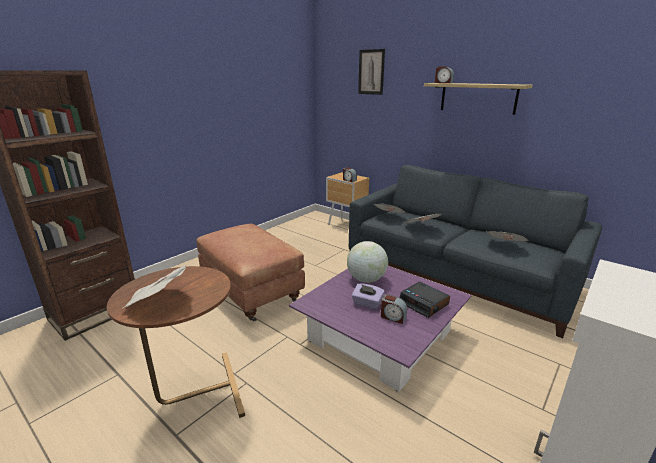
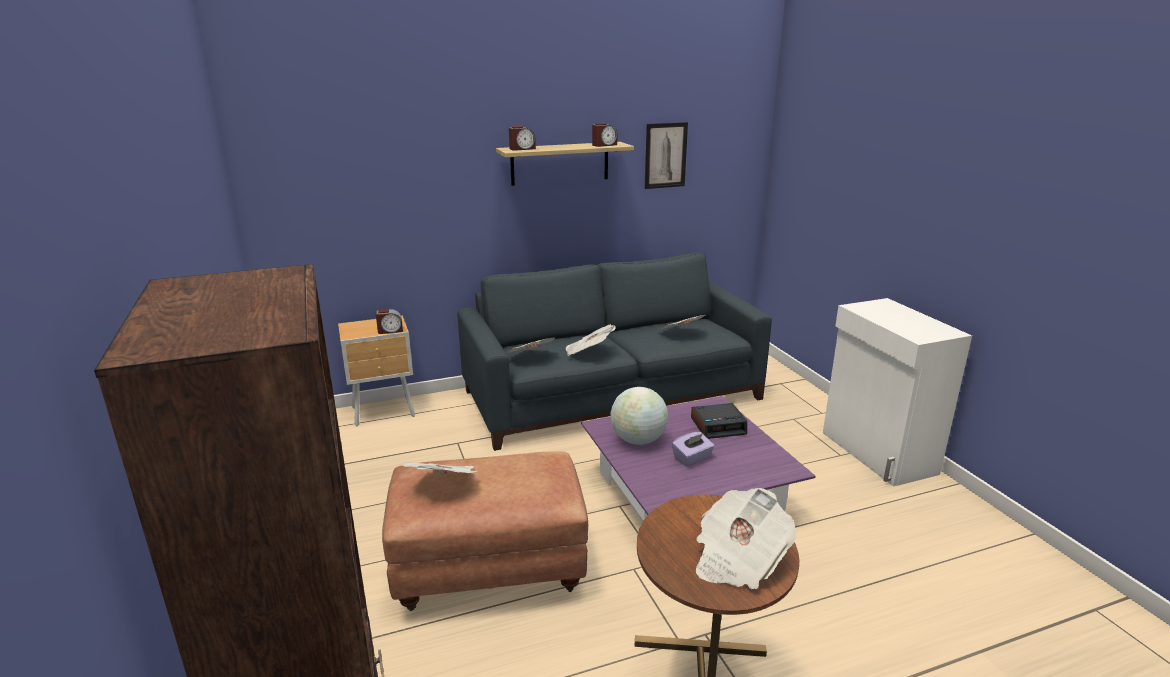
camera: 60 degrees left, 0 degrees up
(236, 232) = (445, 484): none -> newspaper
(371, 72) = (375, 138): picture -> picture (665, 155)
(393, 317) = (730, 453): alarm clock -> alarm clock (604, 145)

